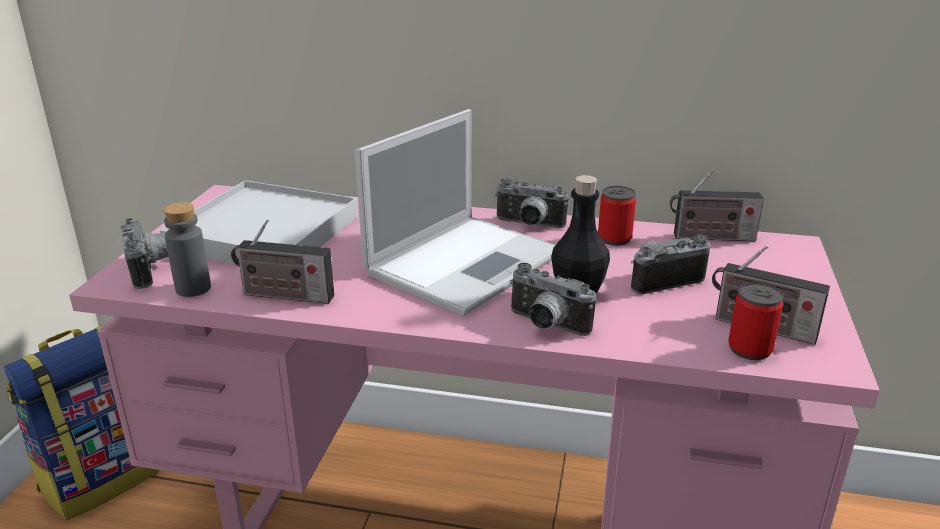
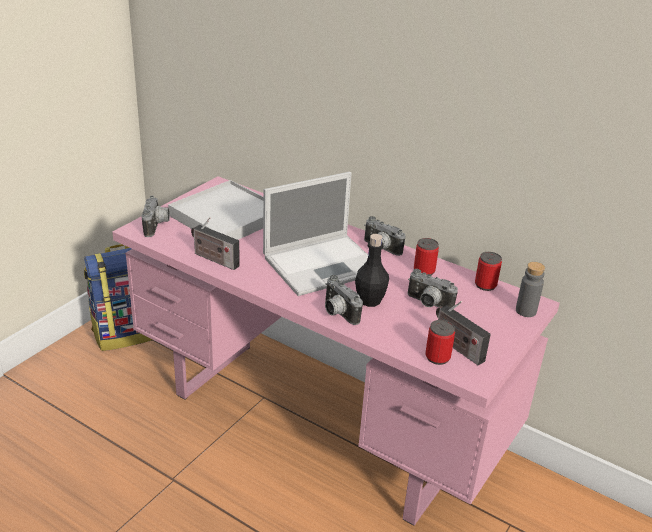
camera: 20 degrees right, 5 degrees up
(193, 288) = (172, 243): grey bottle -> grey bottle (525, 311)
(662, 279) = (428, 304): camera -> camera turned 150 degrees counterclockwise
(710, 237) = (485, 285): radio -> can

